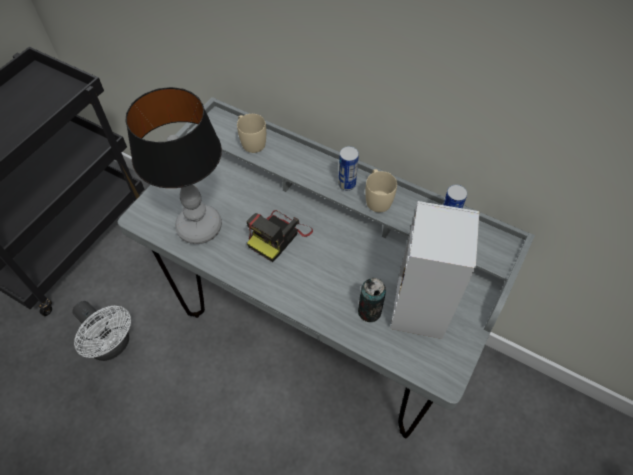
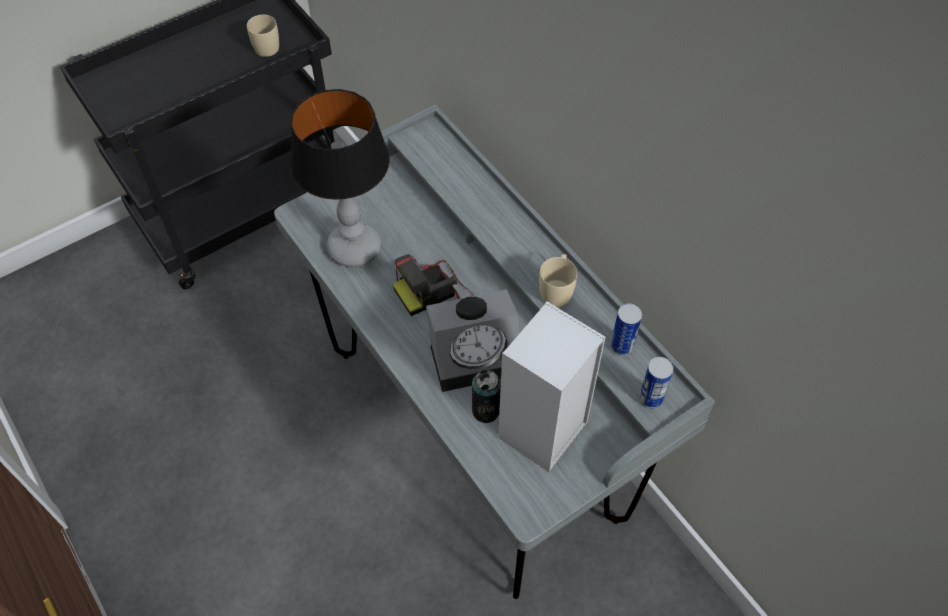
camera: 25 degrees right, 0 degrees up
(113, 345) = (239, 352): white fan -> none
(251, 141) = (452, 171): beige mug -> beige mug (266, 44)
(339, 272) = (477, 356): none -> alarm clock
(347, 184) = (531, 260): can -> can (650, 398)

